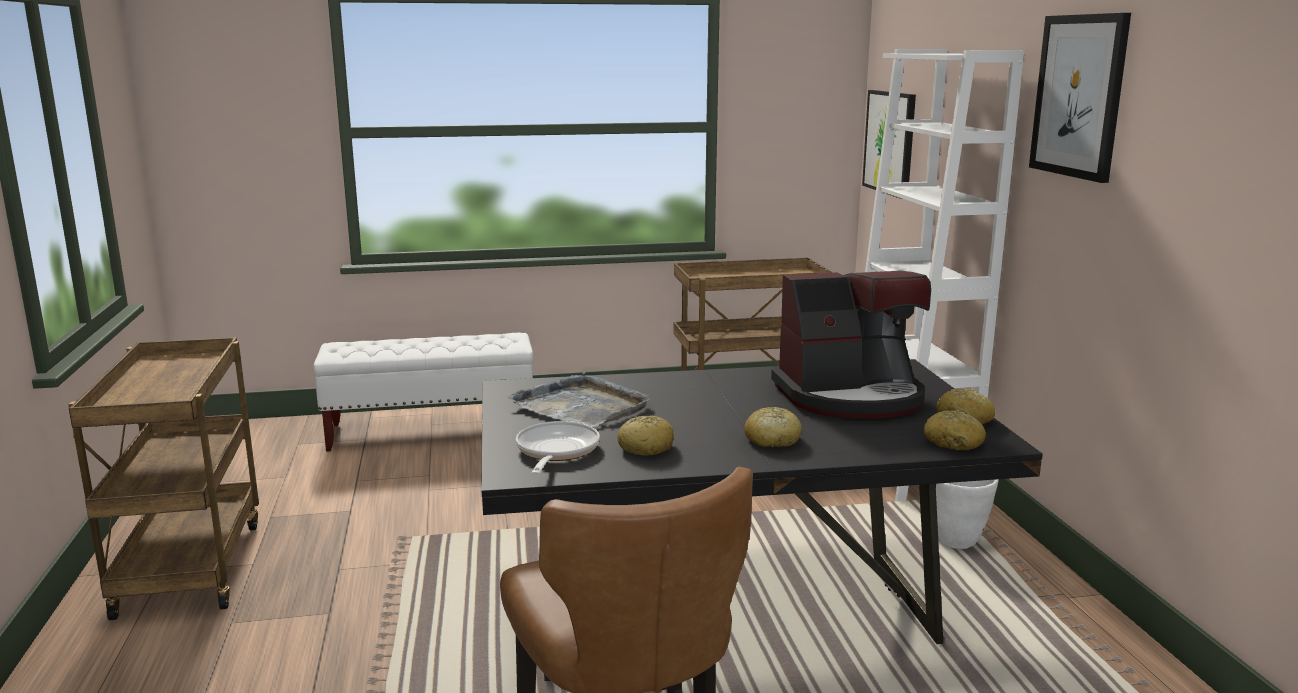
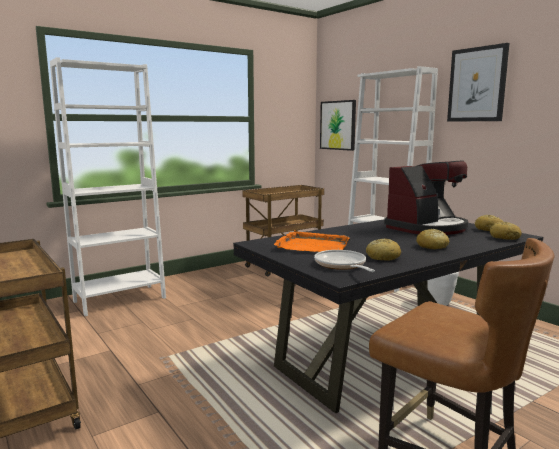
camera: 25 degrees left, 5 degrees down
(432, 431) = (120, 299): white bench -> white bookcase
(581, 406) = (312, 246): grey tray -> orange tray

